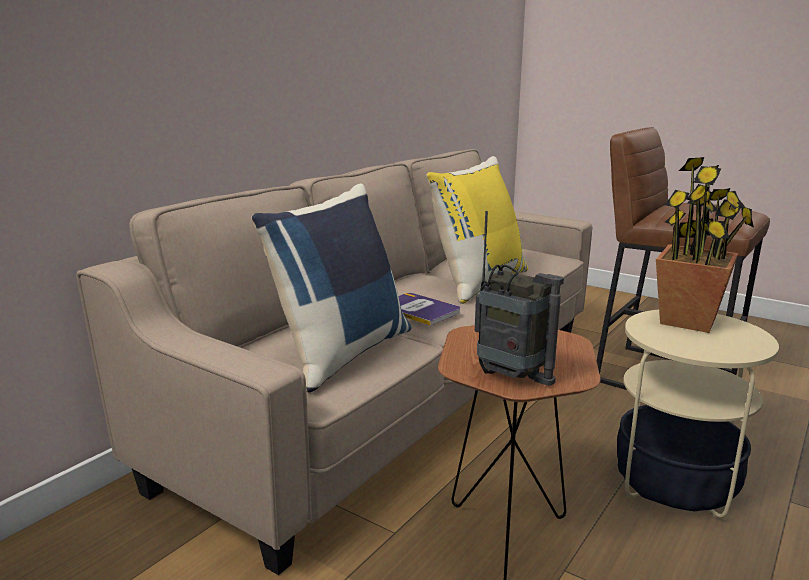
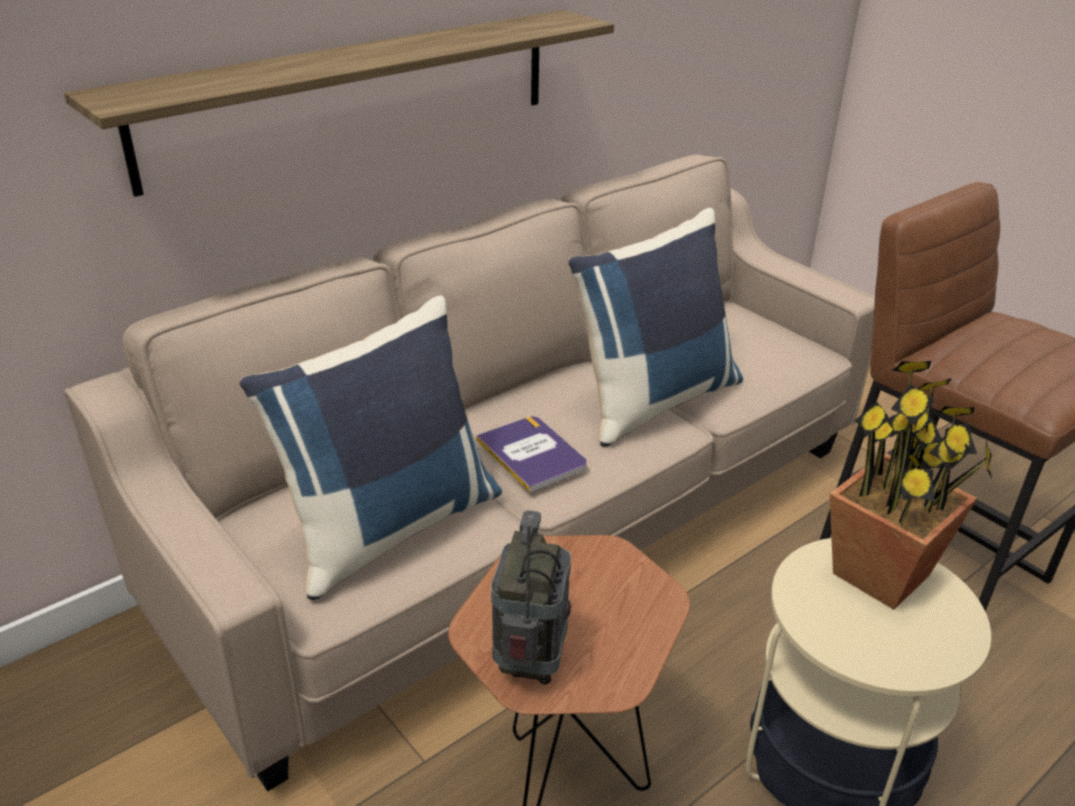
camera: 15 degrees right, 15 degrees up
(269, 80) = (356, 95): none -> shelf
(478, 282) = (653, 399): yellow pillow -> blue pillow
(510, 376) = (531, 662): radio -> radio turned 135 degrees counterclockwise

